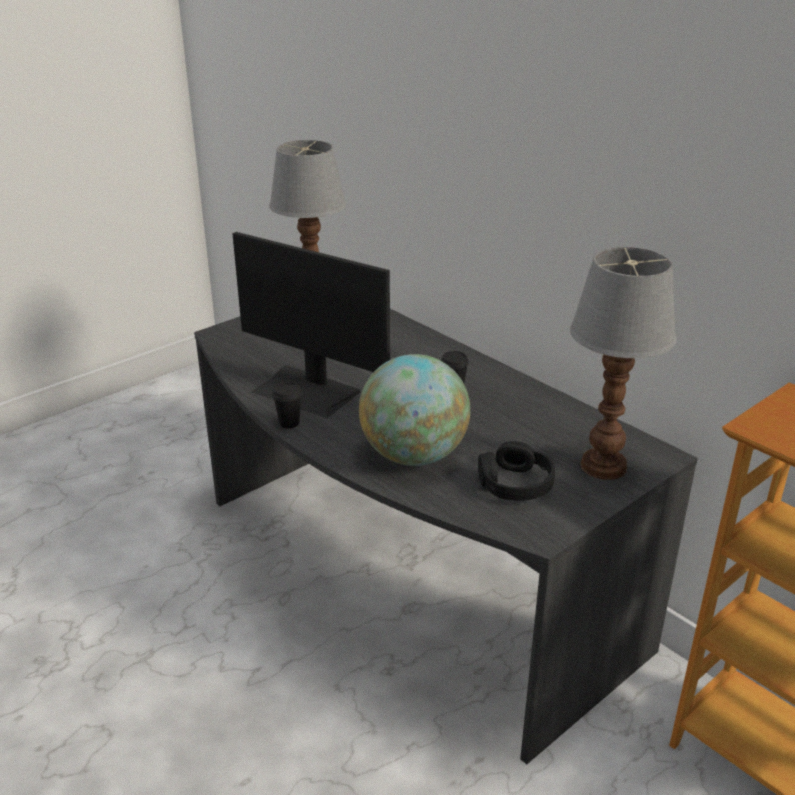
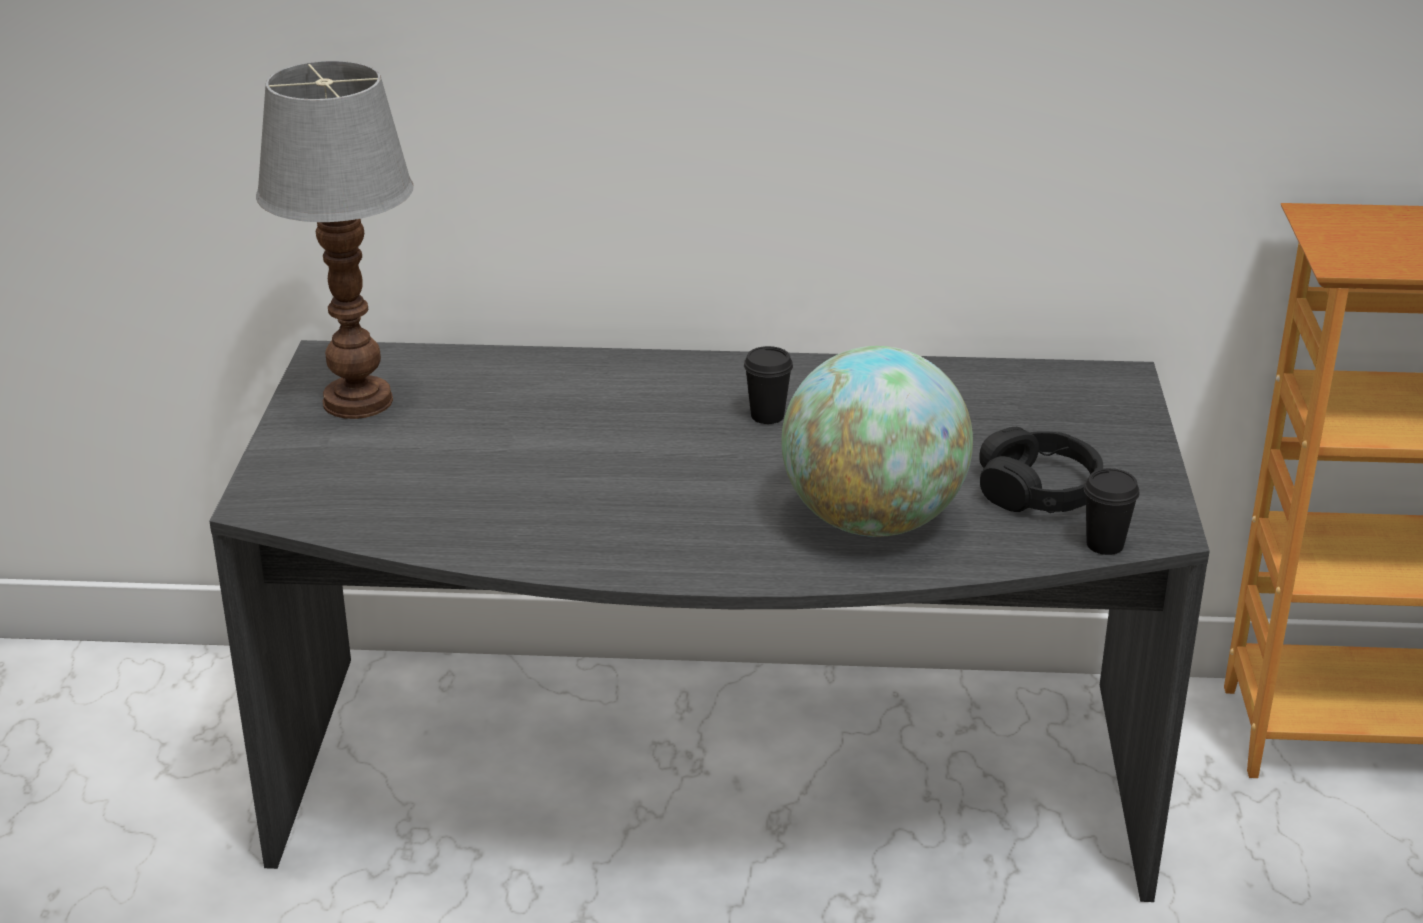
camera: 45 degrees left, 0 degrees up
(289, 423) = (637, 569): black cup -> black cup (1104, 545)
(308, 391) = (577, 514): monitor -> none
(604, 465) = (1087, 418): table lamp -> none

